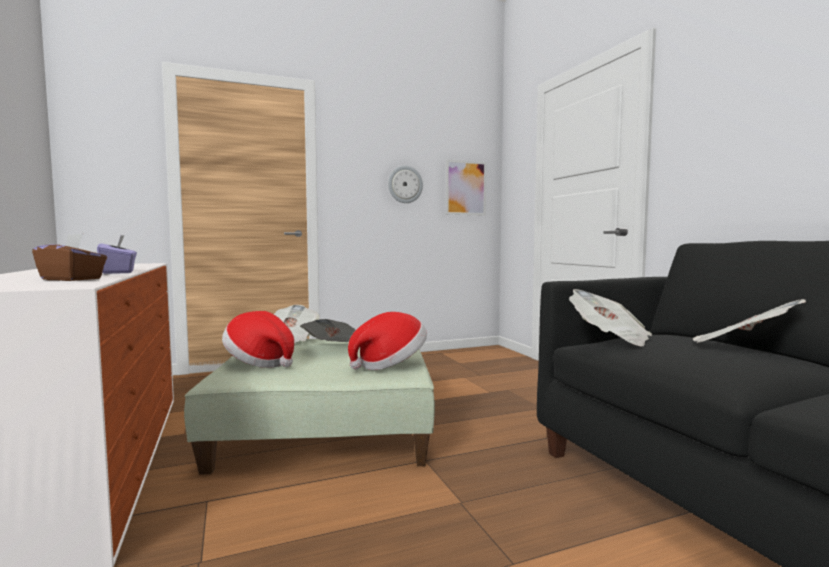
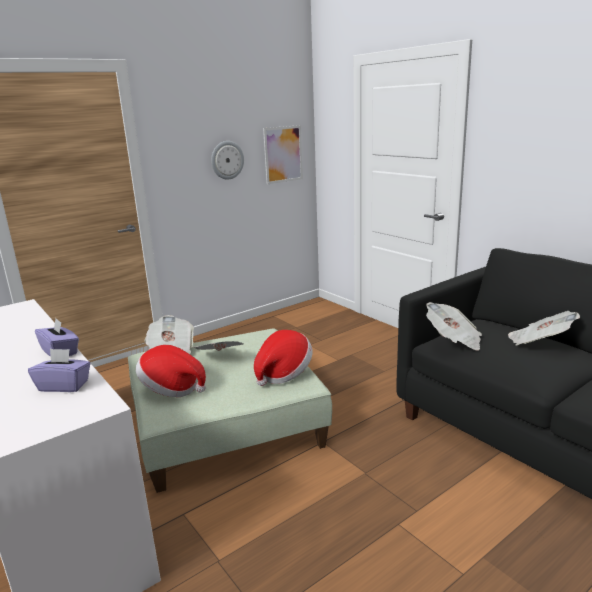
camera: 15 degrees left, 15 degrees up
(72, 279) = (64, 386): brown tissue box -> purple tissue box

